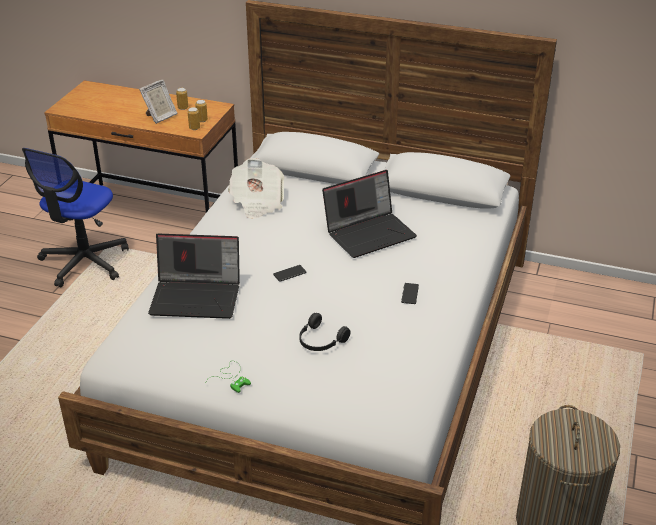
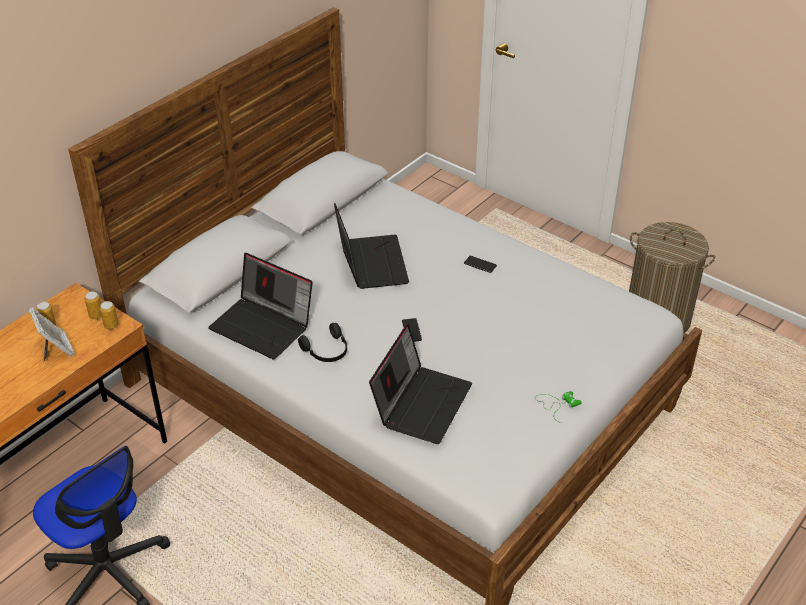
camera: 70 degrees left, 5 degrees up
(257, 202) = (264, 326): newspaper -> laptop
(320, 341) = (525, 335): black headphones -> black headphones (327, 351)

